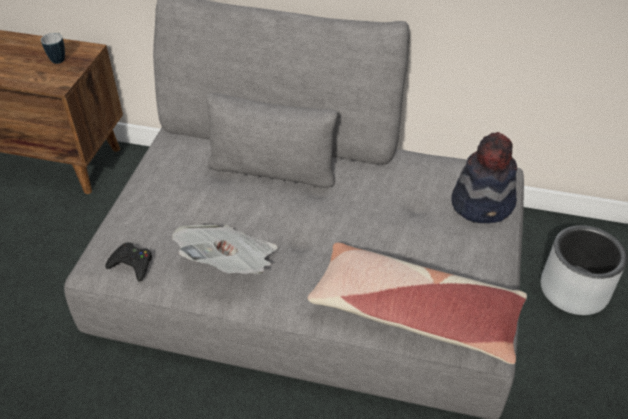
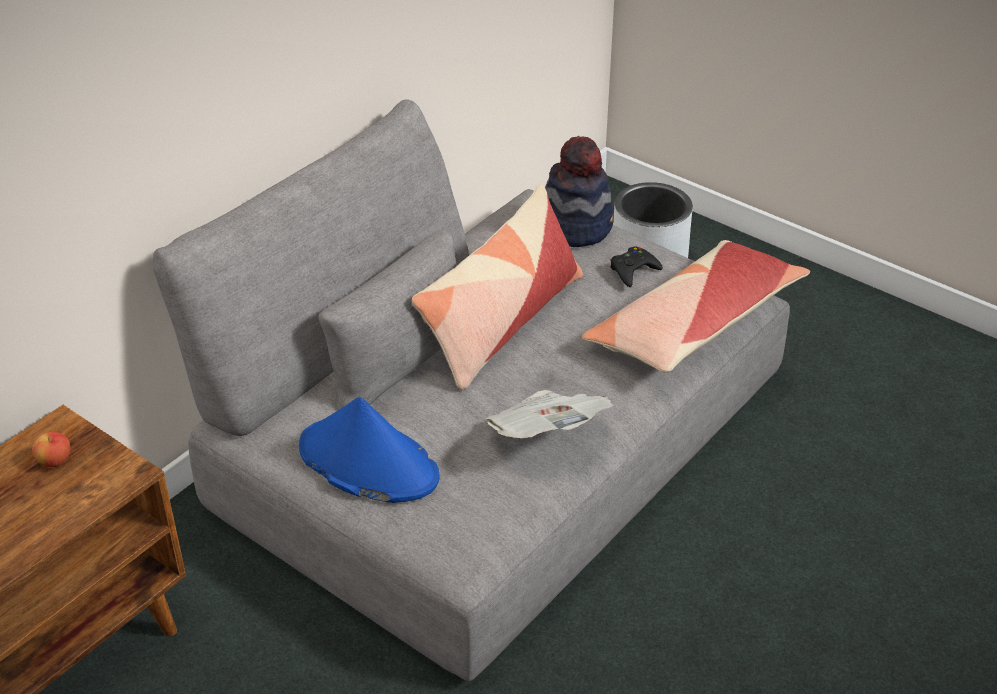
camera: 65 degrees left, 5 degrees down
(59, 58) = (54, 461): mug -> apple
(132, 264) = (492, 521): black game controller -> black game controller (633, 270)
(163, 188) = (367, 462): none -> blue hat
(339, 202) = (502, 323): none -> pillow

